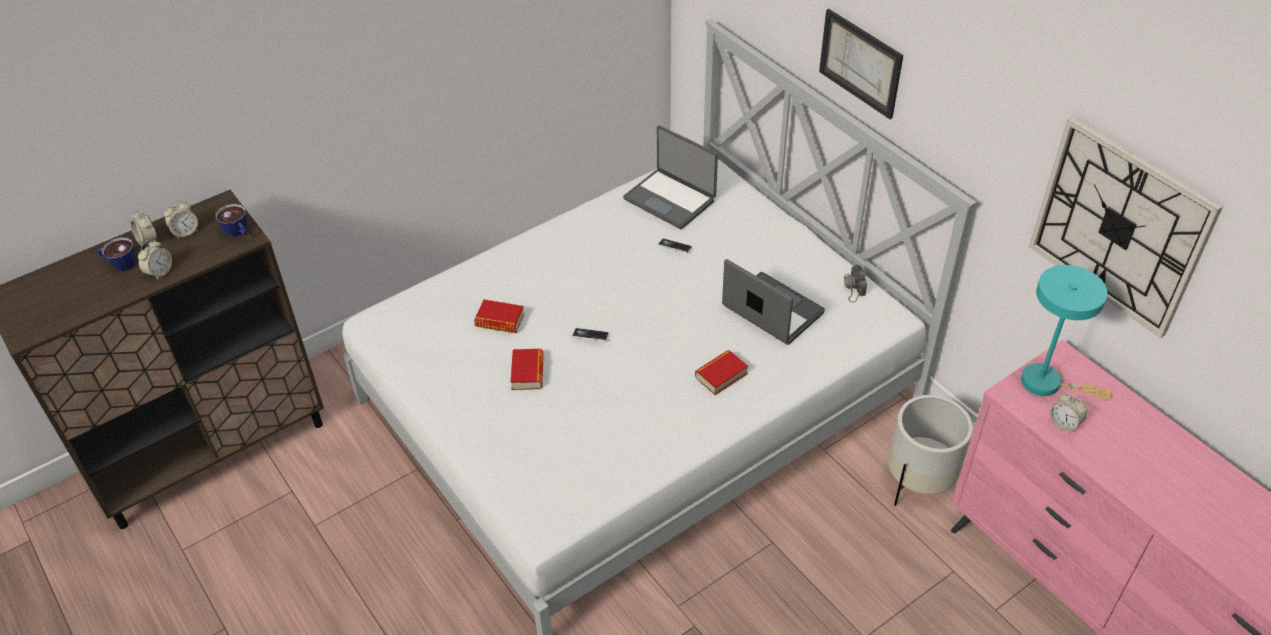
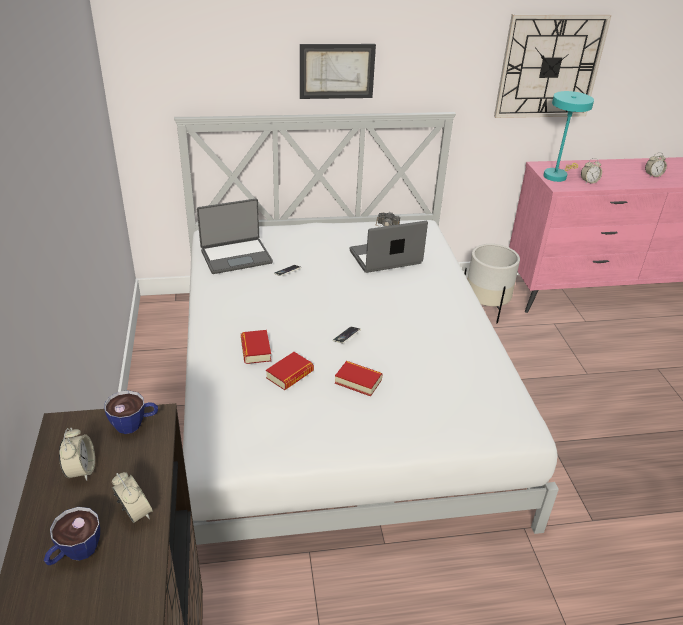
camera: 65 degrees left, 10 degrees down
(148, 241) = (59, 512): alarm clock -> alarm clock (652, 175)
(721, 375) = (428, 297): book -> book (255, 350)

